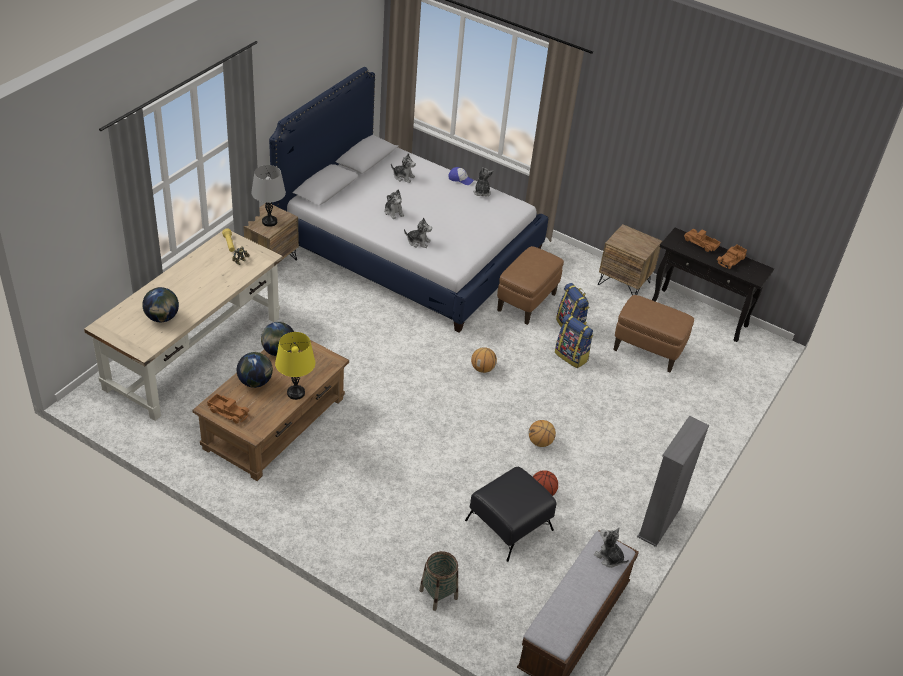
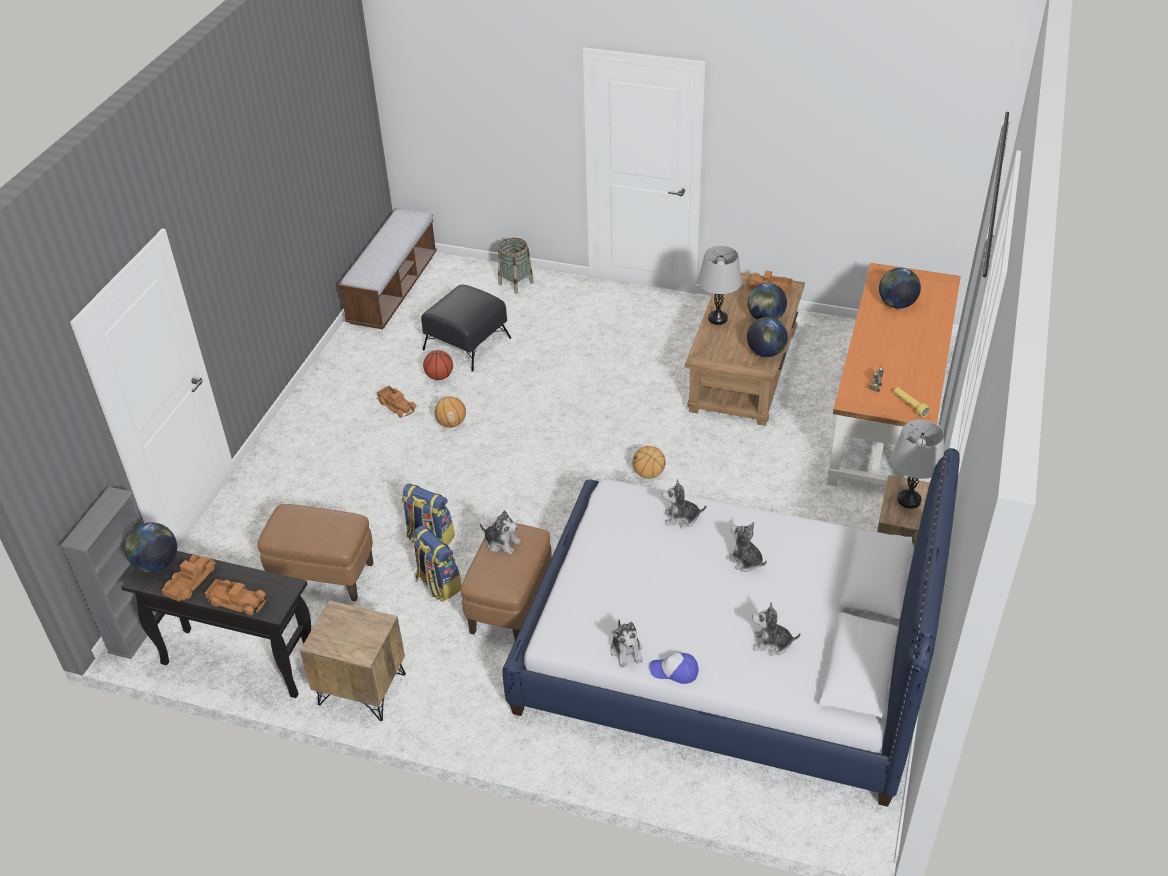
camera: 170 degrees right, 0 degrees up
(194, 351) = (887, 418): beige desk -> orange desk
(296, 393) = (717, 318): yellow table lamp -> grey table lamp
(482, 369) = (542, 489): basketball -> basketball (648, 474)
(584, 473) = (397, 405): none -> toy truck
(609, 557) = (365, 269): plush toy -> plush toy (502, 543)
(659, 522) = (313, 381): grey bookcase -> grey bookcase (140, 626)
(755, 275) = (156, 564): none -> globe

